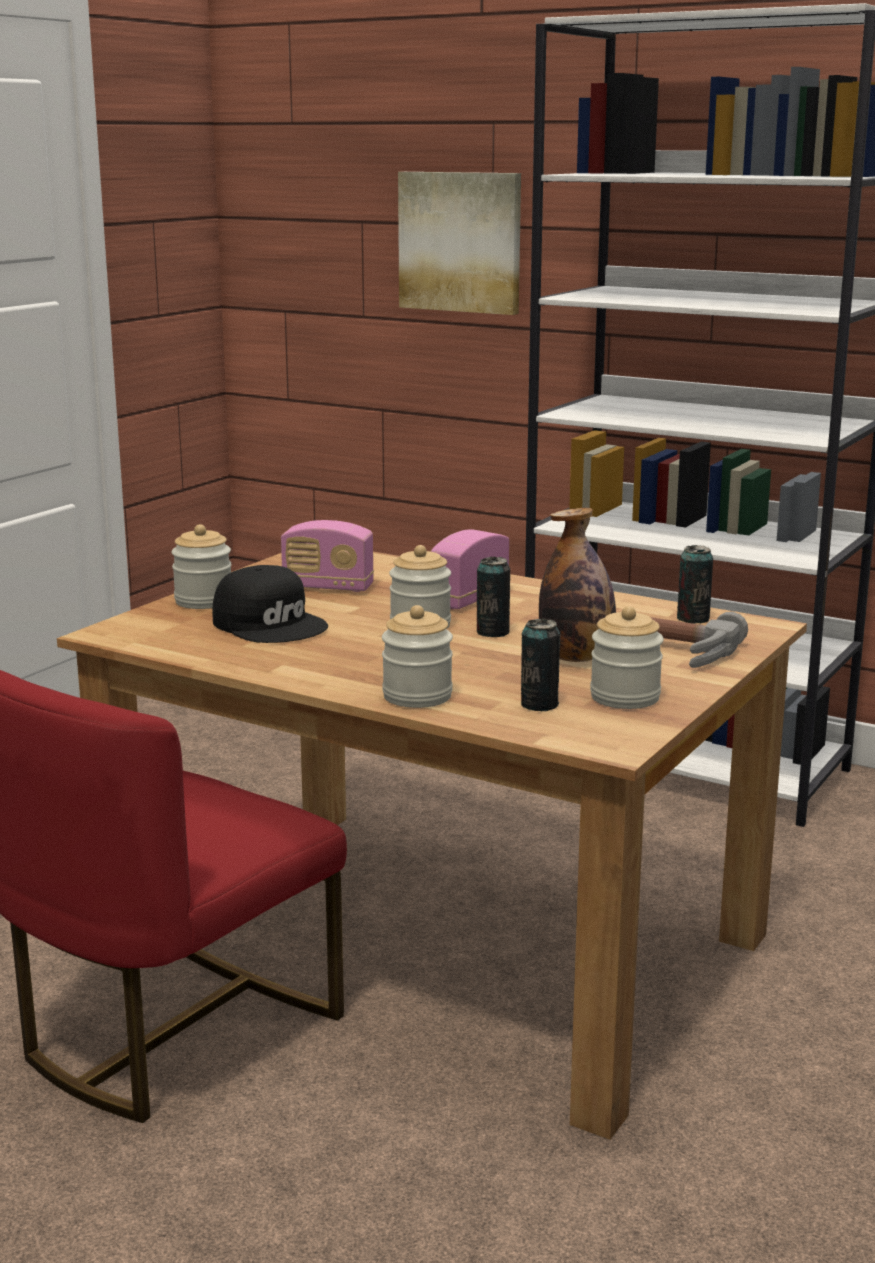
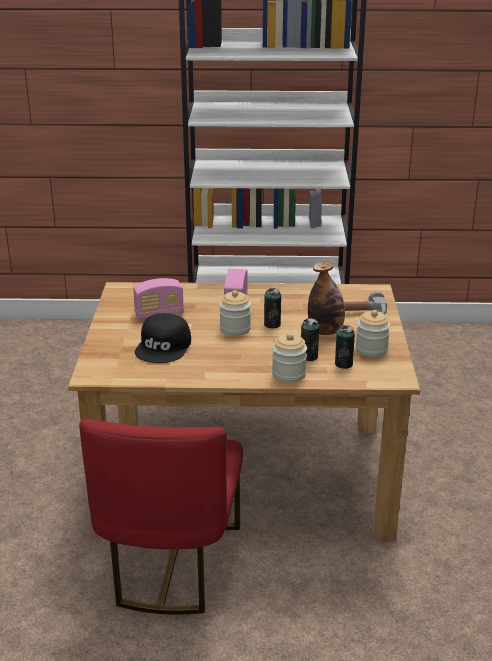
camera: 30 degrees left, 10 degrees up
(203, 601) = (109, 340): jar -> none
(271, 624) = (164, 346): black cap -> black cap turned 90 degrees clockwise
(461, 242) = (96, 79): picture -> none
(693, 619) = (344, 293): can -> can (309, 357)

